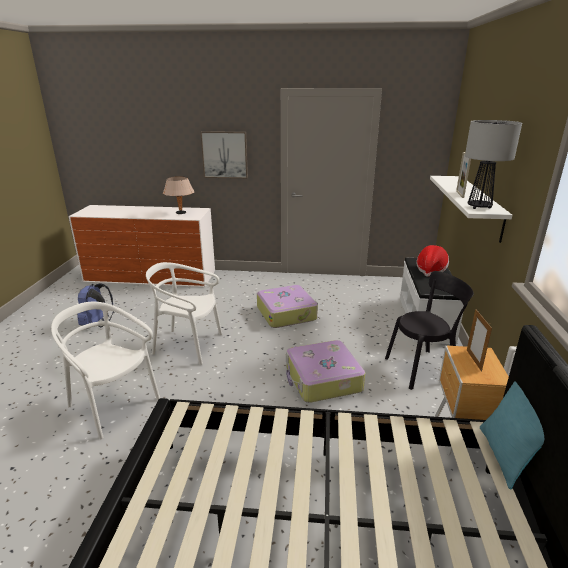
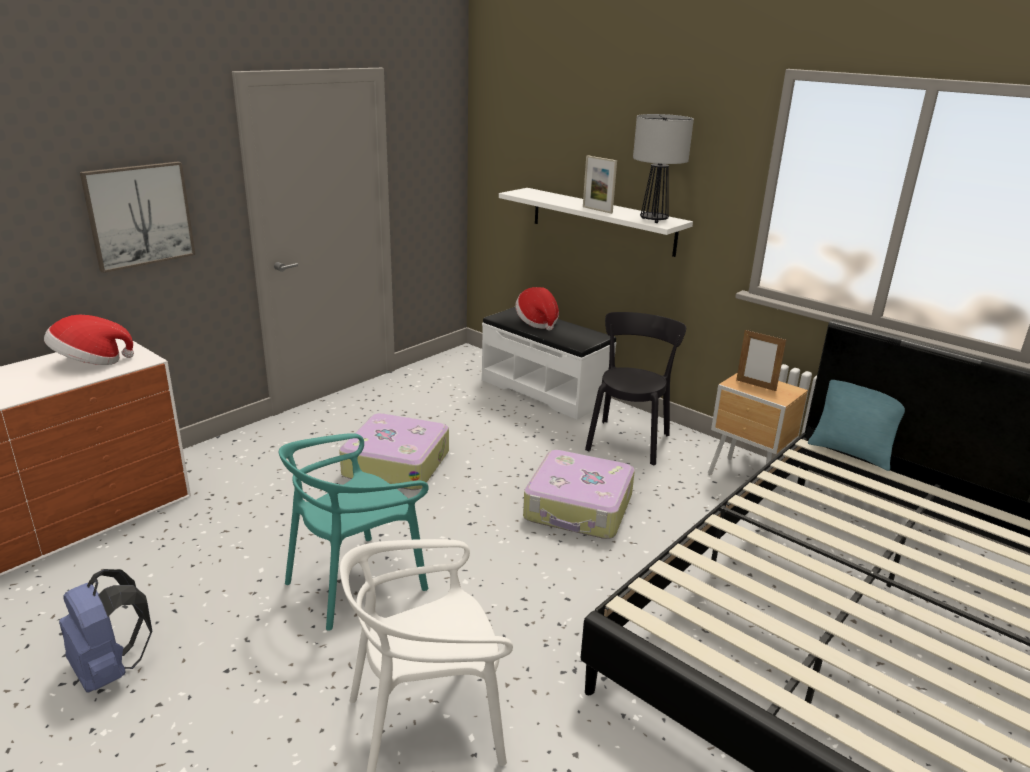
camera: 55 degrees left, 0 degrees up
(180, 213) = (90, 363): beige table lamp -> hat
(188, 345) = (355, 582): white chair -> turquoise chair

